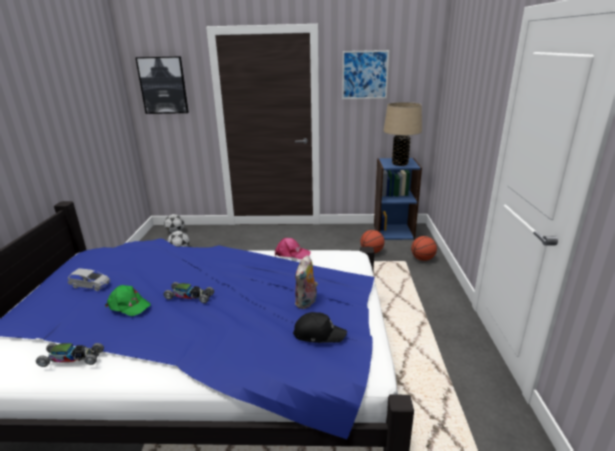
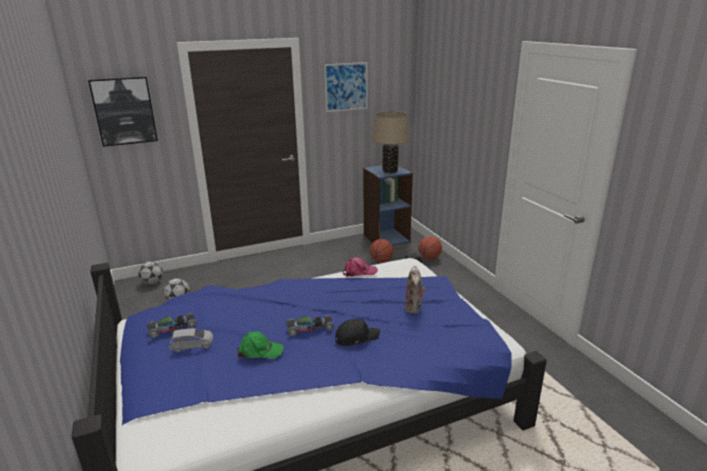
camera: 25 degrees left, 0 degrees up
(72, 358) = (260, 406): toy car -> toy car (172, 328)
(318, 333) = (448, 327): black cap -> black cap (356, 337)

